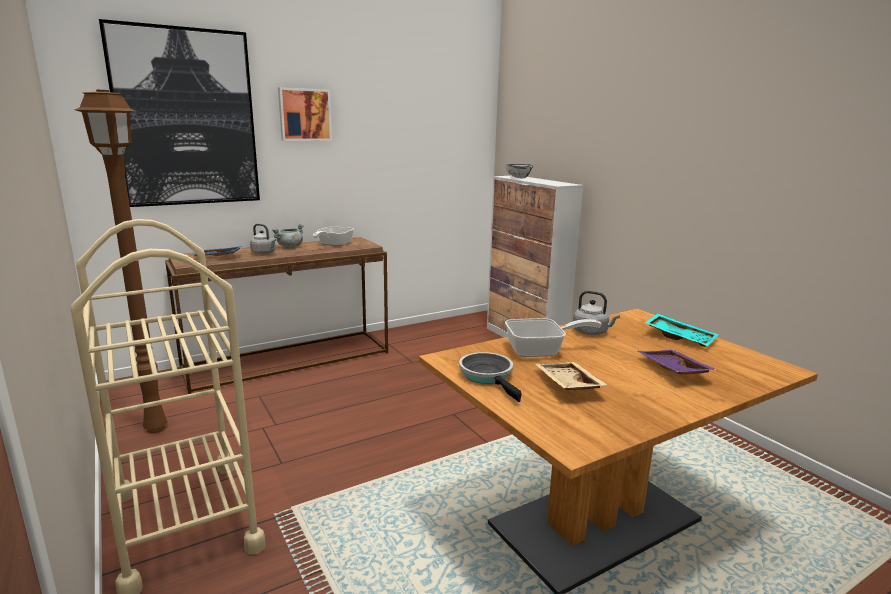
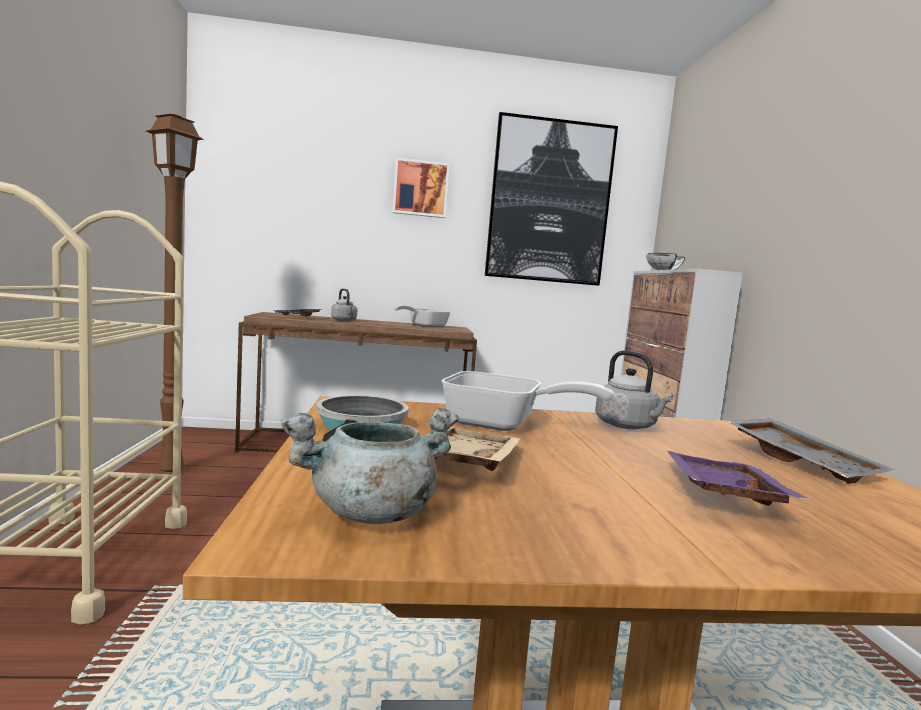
camera: 25 degrees right, 10 degrees down
(186, 118) = (302, 182): picture -> picture (549, 202)
(290, 247) = (379, 322): grey cooking pot -> grey cooking pot (372, 513)
(680, 337) = (802, 462): turquoise tray -> grey tray

